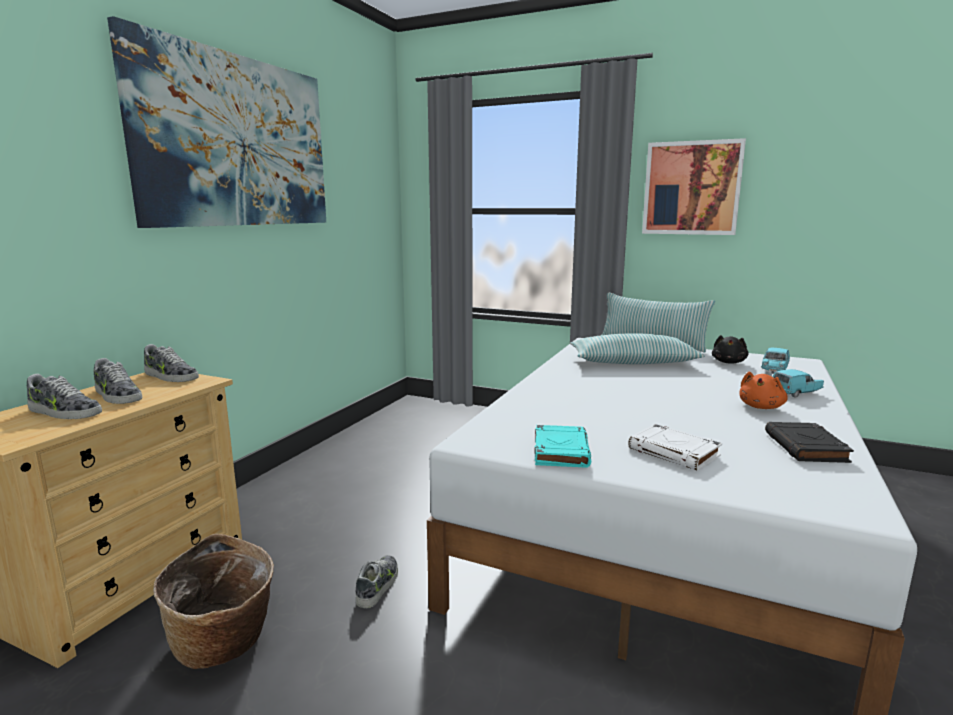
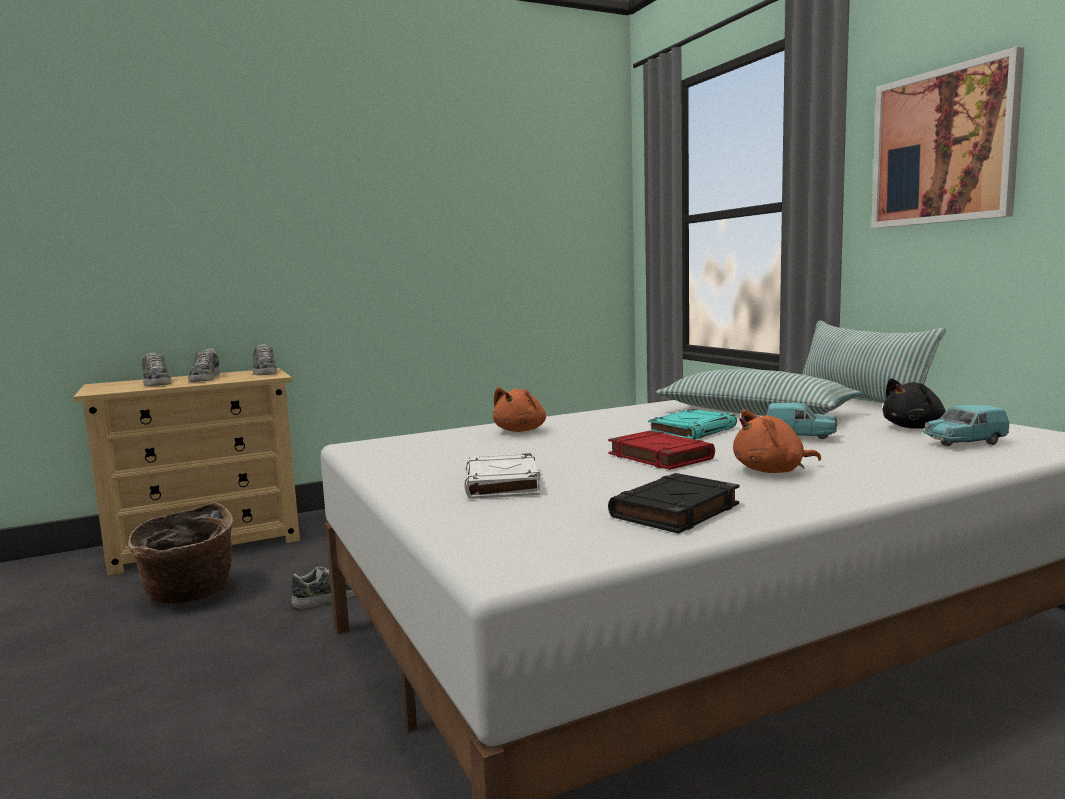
camera: 40 degrees right, 5 degrees down
(237, 142) = (381, 162): picture -> none
(543, 402) = (521, 430): none -> orange plush toy
(560, 451) = (406, 463): turquoise book -> turquoise book (692, 431)
(685, 408) = (659, 457): none -> red book
(795, 393) = (894, 468): turquoise toy car -> turquoise toy car (799, 437)

